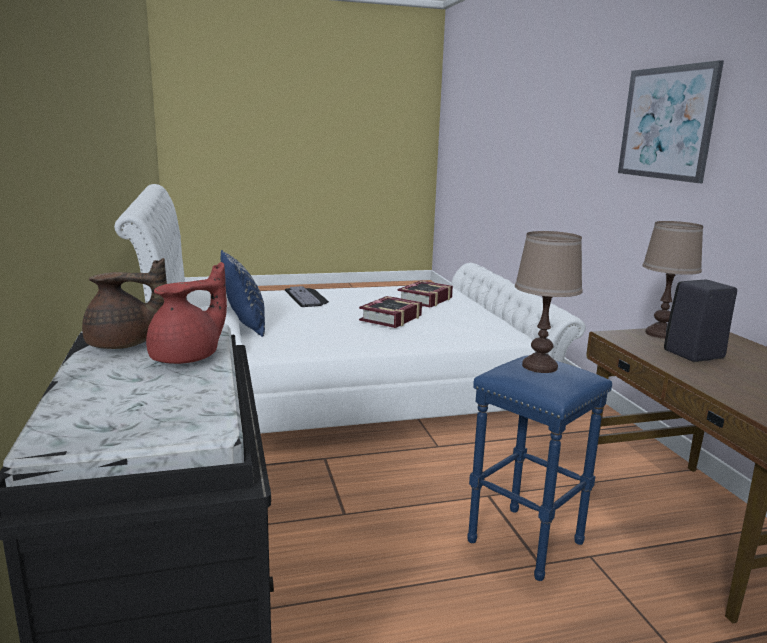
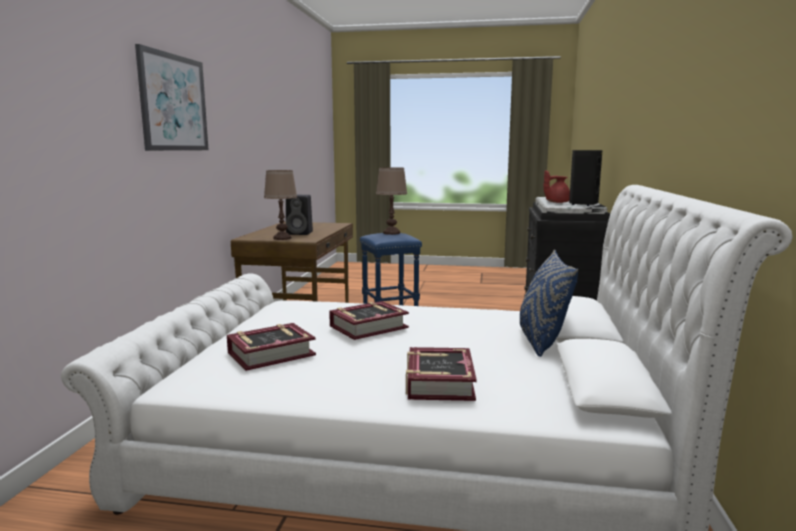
camera: 155 degrees left, 5 degrees down
(124, 344) = (583, 204): brown teapot -> black speaker
(307, 297) = (439, 382): keyboard -> book

